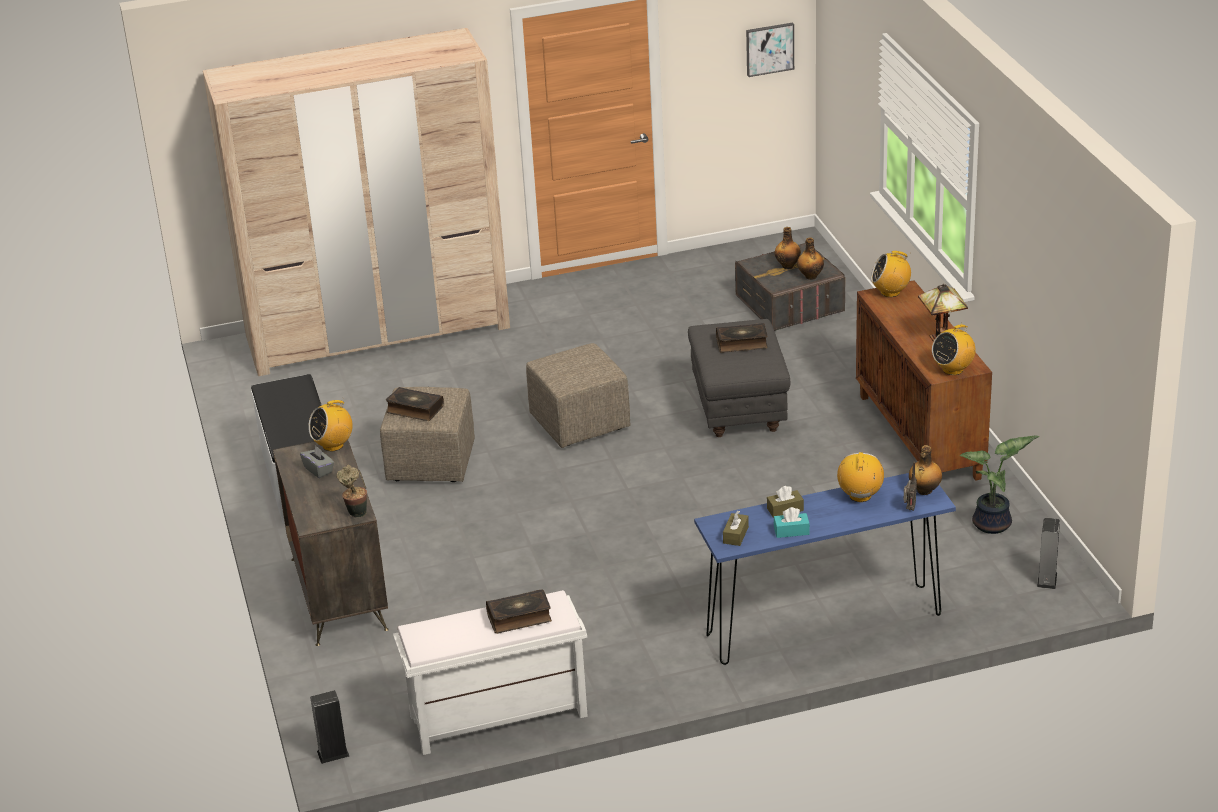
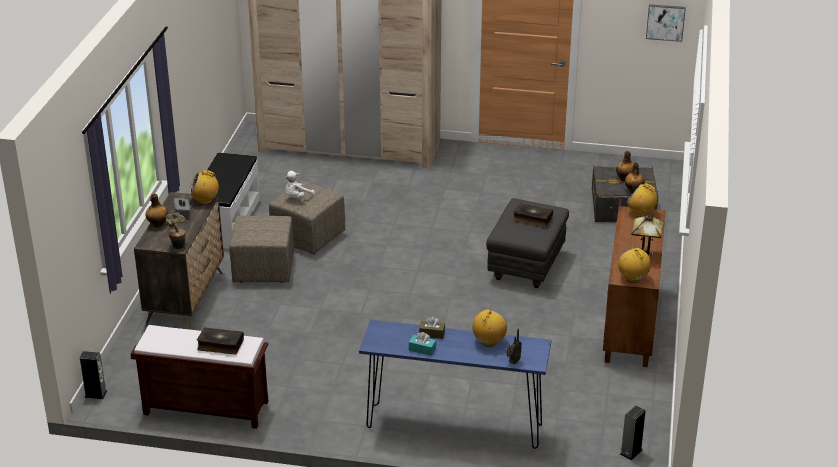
camera: 25 degrees right, 0 degrees up
(414, 410) = (297, 197): book -> white plush toy
(497, 717) = (204, 408): white bench -> brown bench
(580, 422) = (419, 241): beige ottoman -> beige ottoman (264, 269)
(735, 535) = (385, 339): brown tissue box -> none
(924, 491) = (534, 353): bottle -> bottle (157, 224)
(953, 369) = (633, 278): radio -> radio turned 75 degrees clockwise
(994, 525) = (628, 401): potted plant -> none

